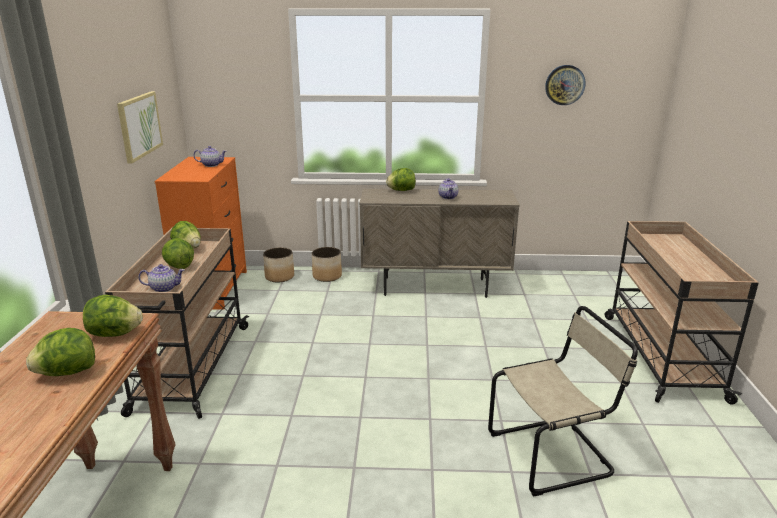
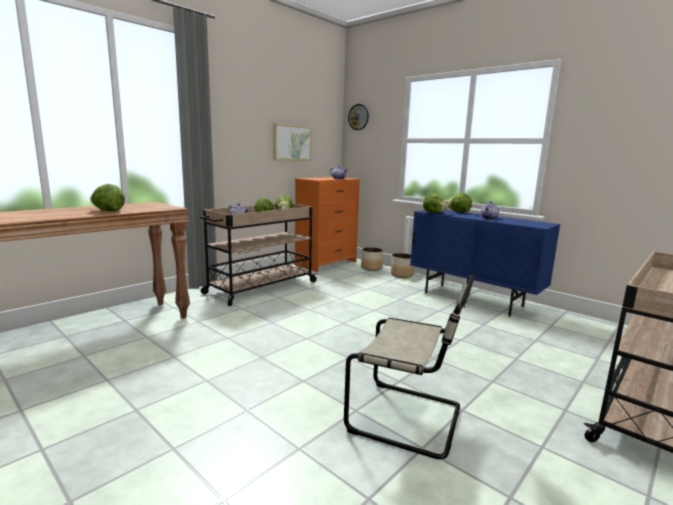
camera: 40 degrees right, 10 degrees down
(115, 334) = (154, 208): lettuce -> lettuce (434, 212)
(435, 287) = (473, 299): beige cabinet -> blue cabinet
(565, 85) = (636, 126): wall clock -> wall clock (358, 117)

